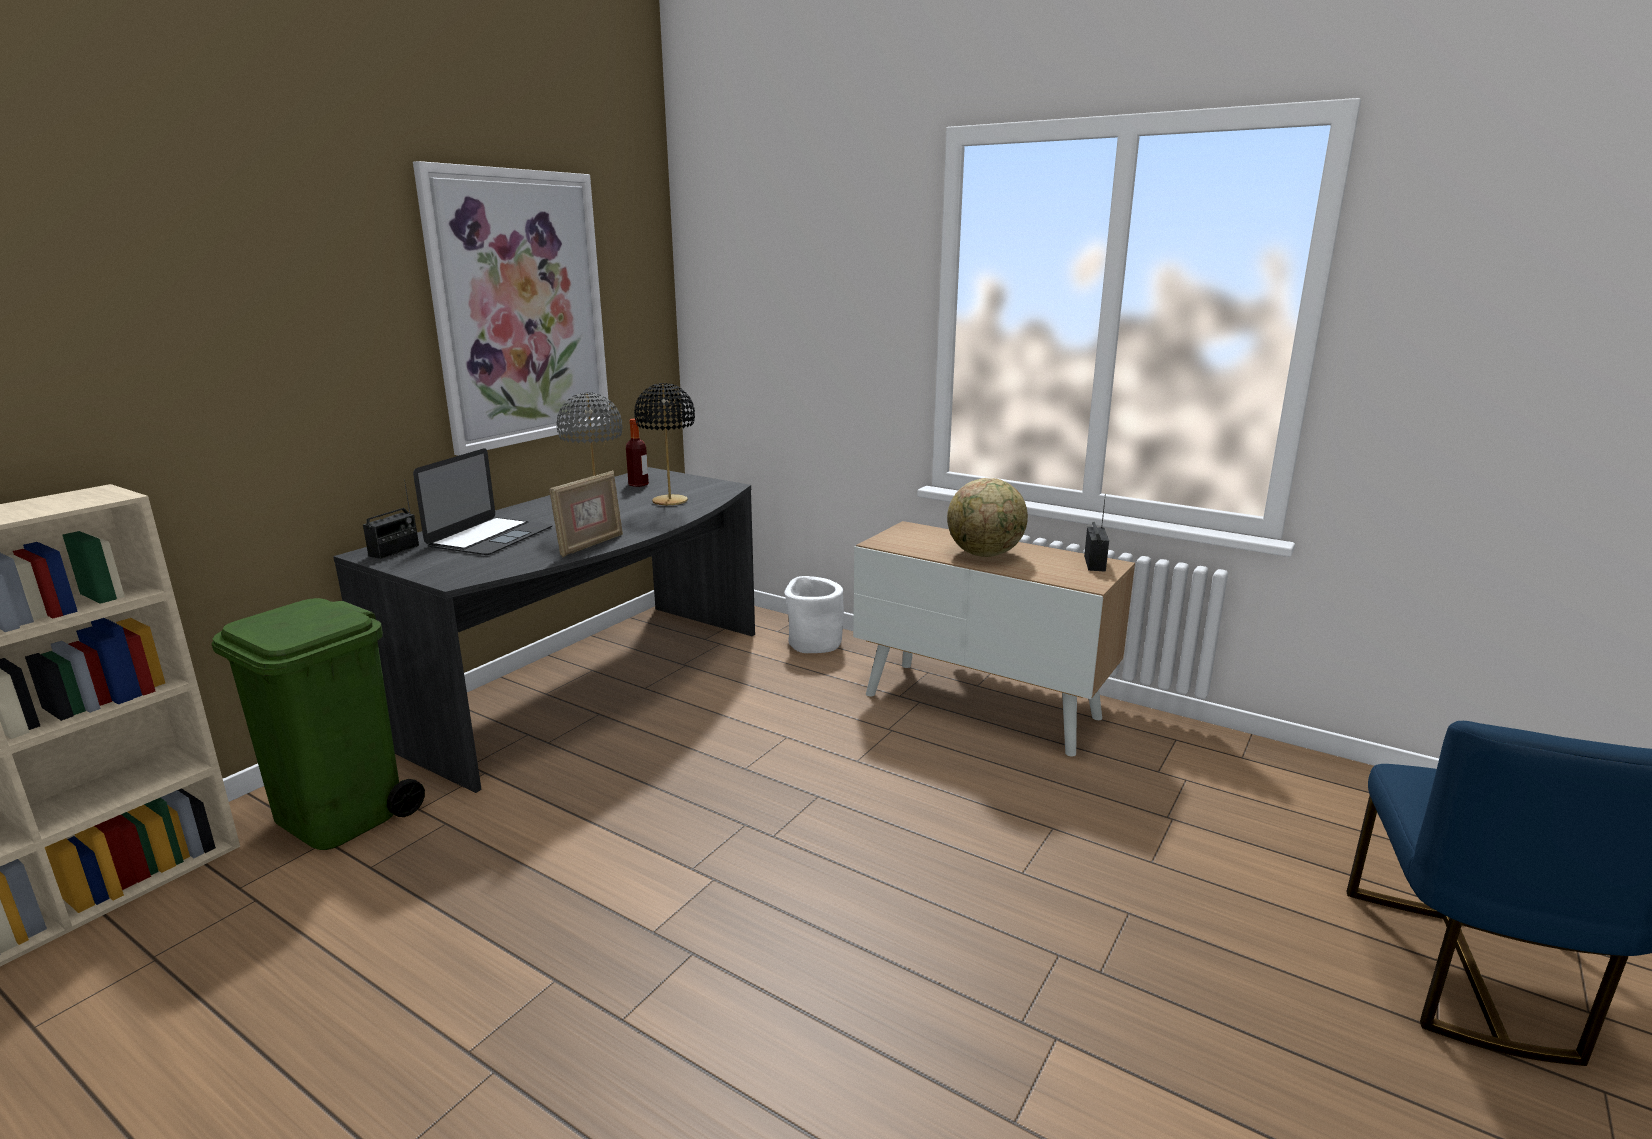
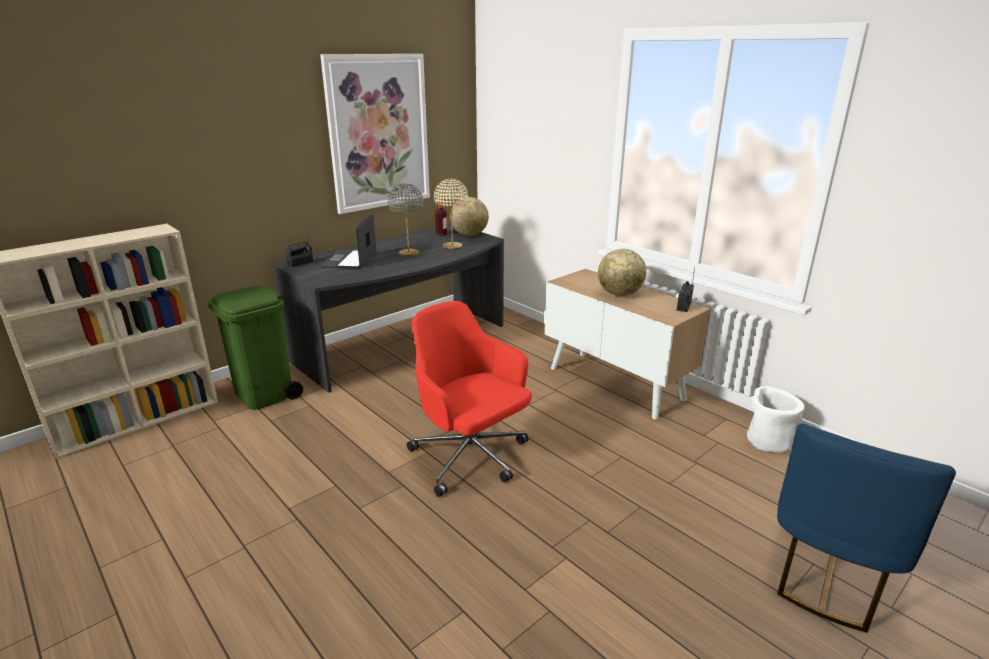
camera: 15 degrees right, 5 degrees up
(490, 536) = (349, 259): laptop -> laptop turned 150 degrees clockwise
(590, 545) = (397, 269): picture frame -> none
(670, 501) = (452, 246): black table lamp -> beige table lamp
(688, 482) = (469, 234): none -> globe
(799, 875) = (471, 457): none -> red office chair
(813, 643) = (534, 335): white planter -> white planter (767, 441)

